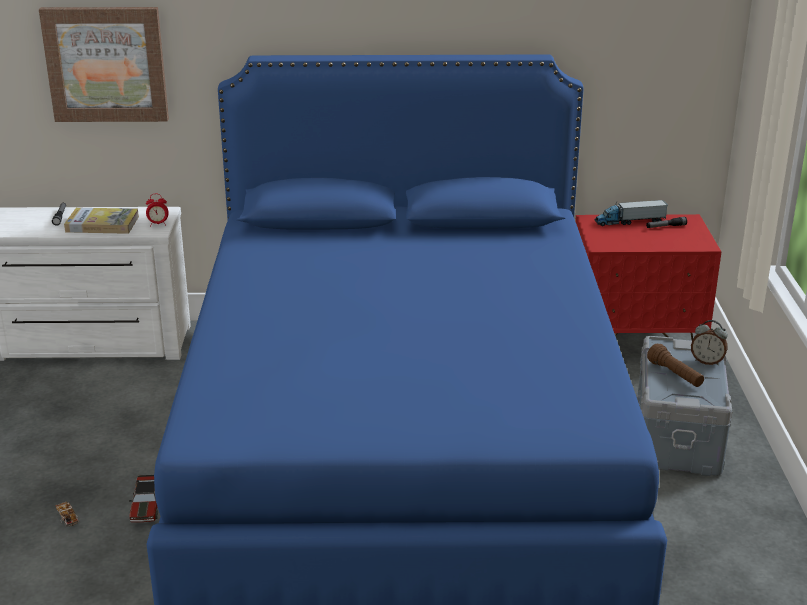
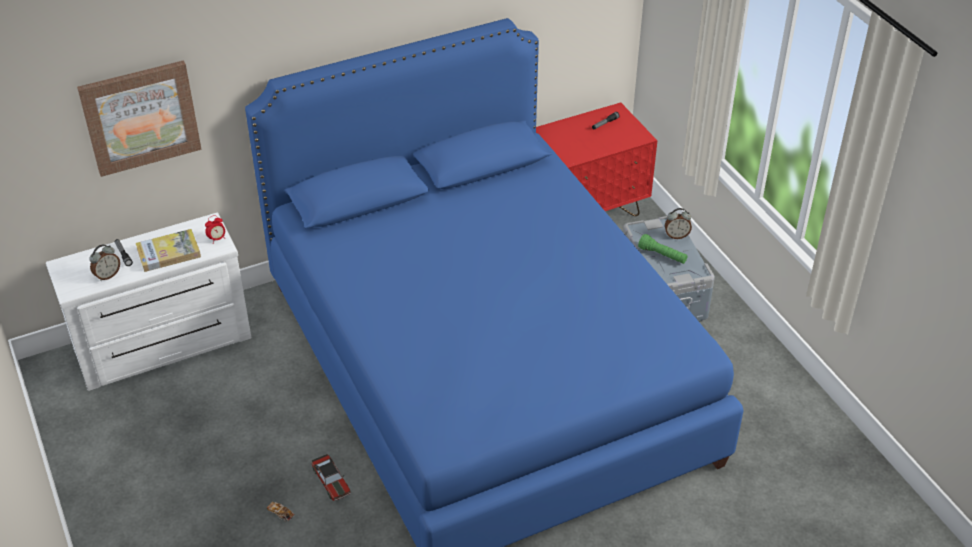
camera: 25 degrees left, 15 degrees up
(29, 227) = (107, 275): none -> alarm clock
(630, 222) = (576, 125): toy truck -> none
(675, 375) = (662, 255): brown flashlight -> green flashlight

